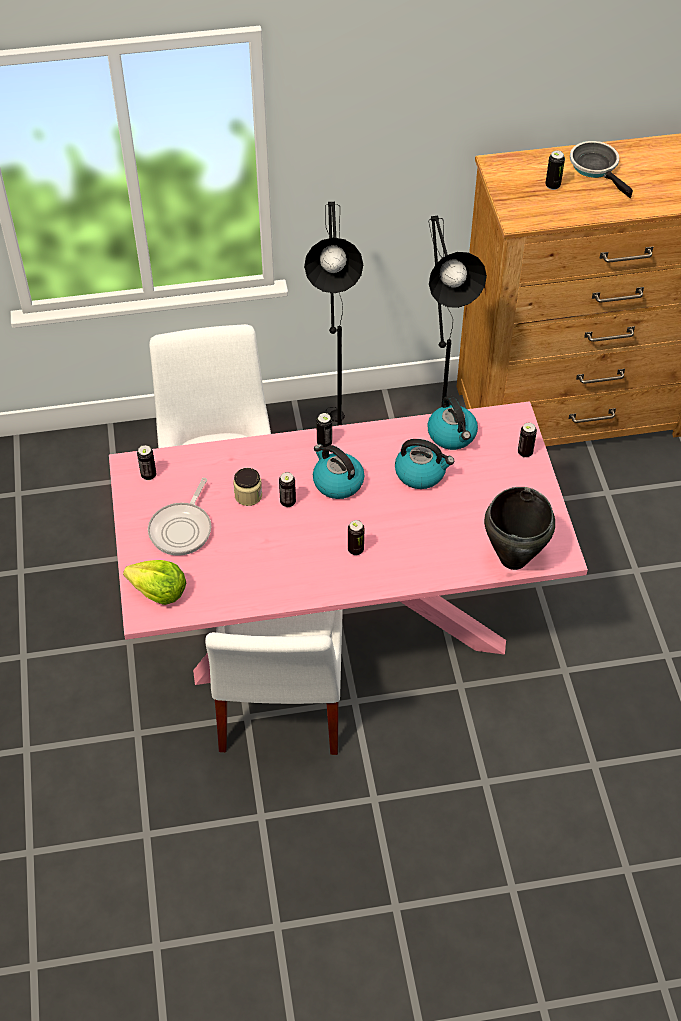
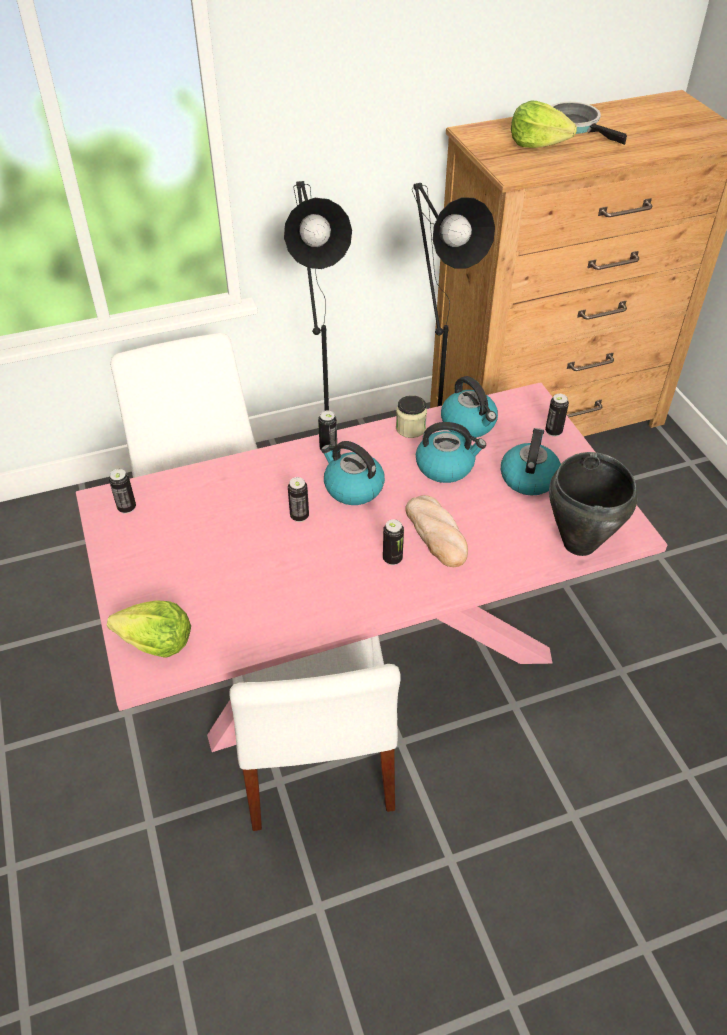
camera: 10 degrees left, 5 degrees down
(182, 529) = (176, 563): frying pan -> none
(248, 495) = (251, 515): jar -> jar (410, 428)
(397, 533) = (437, 533): none -> bread
(489, 493) = (528, 477): none -> kettle
(552, 185) = (537, 143): can -> lettuce

